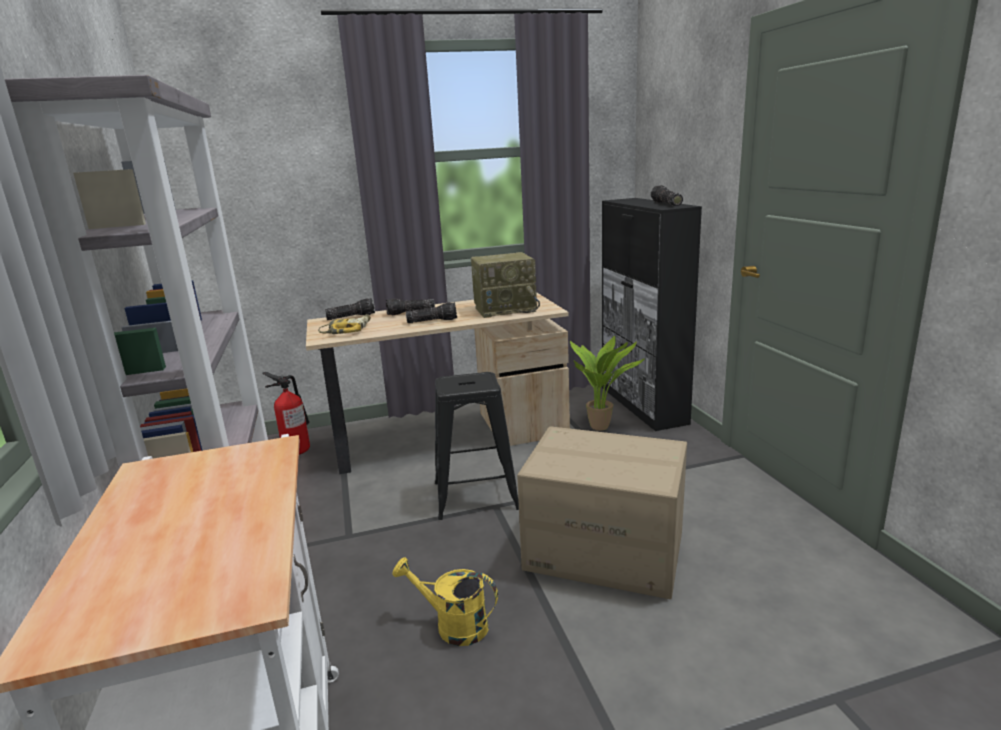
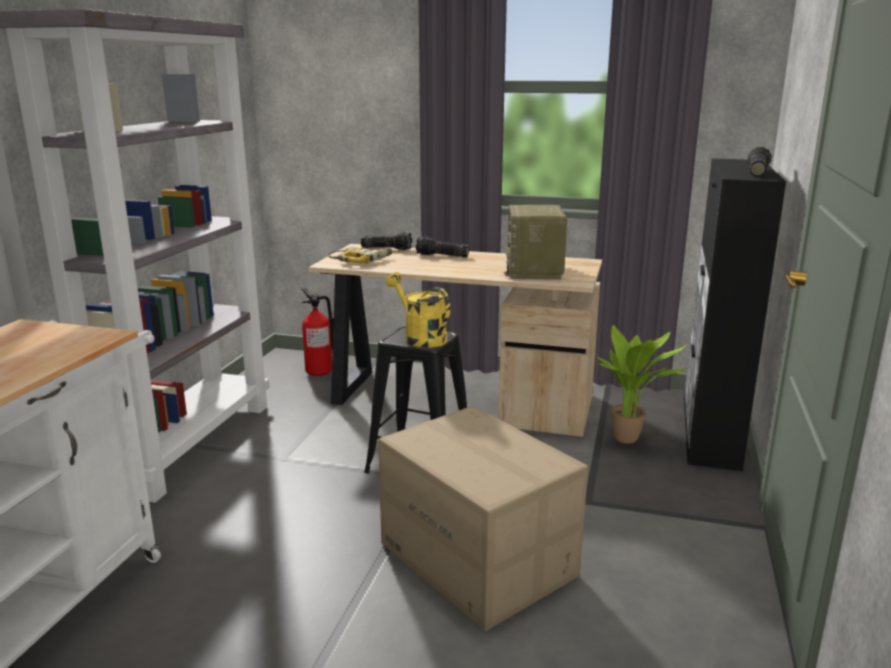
camera: 30 degrees right, 0 degrees up
(433, 321) = (446, 267): flashlight -> none
(453, 625) = (276, 563): yellow watering can -> yellow watering can (420, 337)
(506, 309) = (534, 271): radio -> radio turned 75 degrees clockwise

